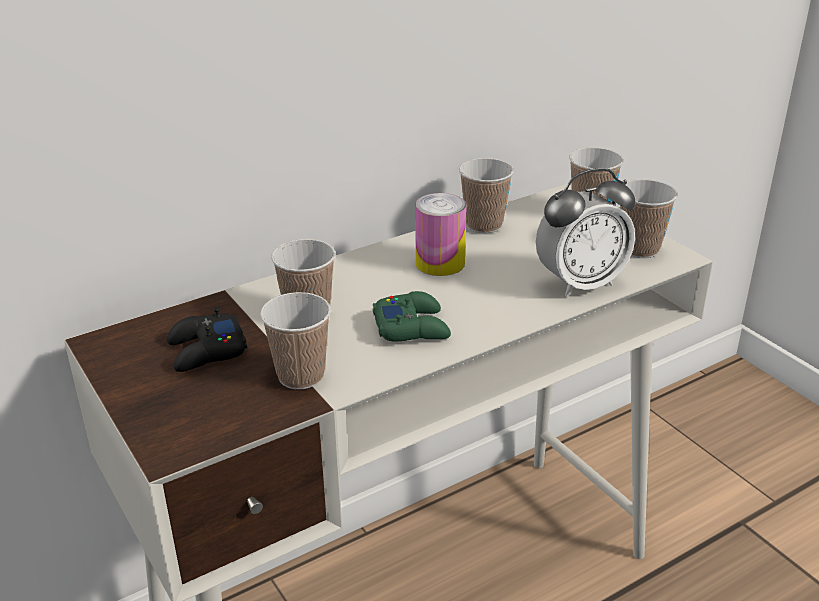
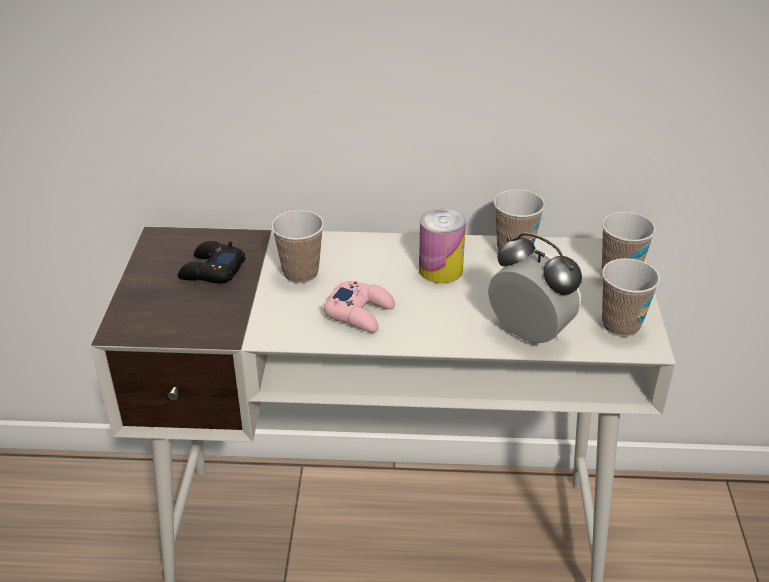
camera: 35 degrees right, 5 degrees up
(301, 376) = (247, 316): cup -> none
(412, 327) = (360, 312): green game controller -> pink game controller
(580, 284) = (529, 334): alarm clock -> alarm clock turned 150 degrees counterclockwise

